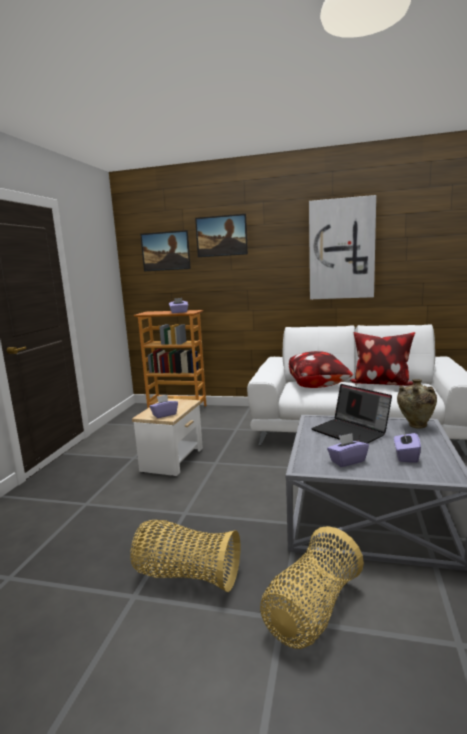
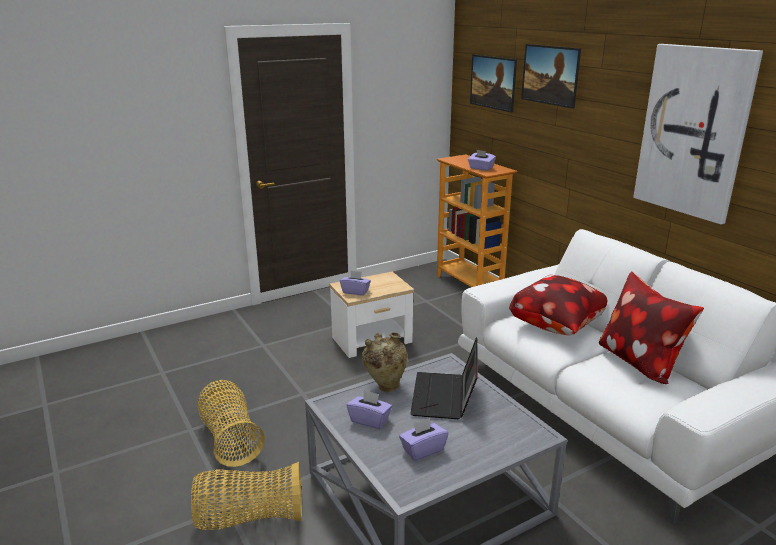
camera: 45 degrees right, 10 degrees up
(415, 426) = (518, 431): beige vase -> beige vase (385, 386)

